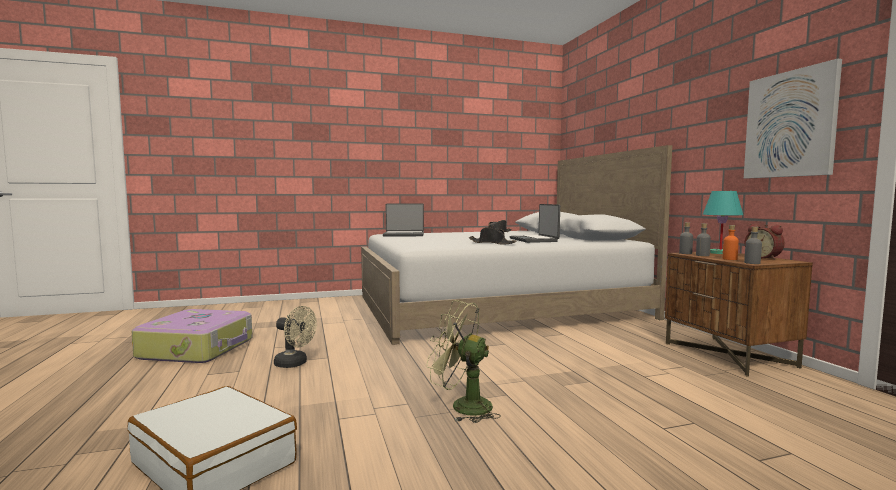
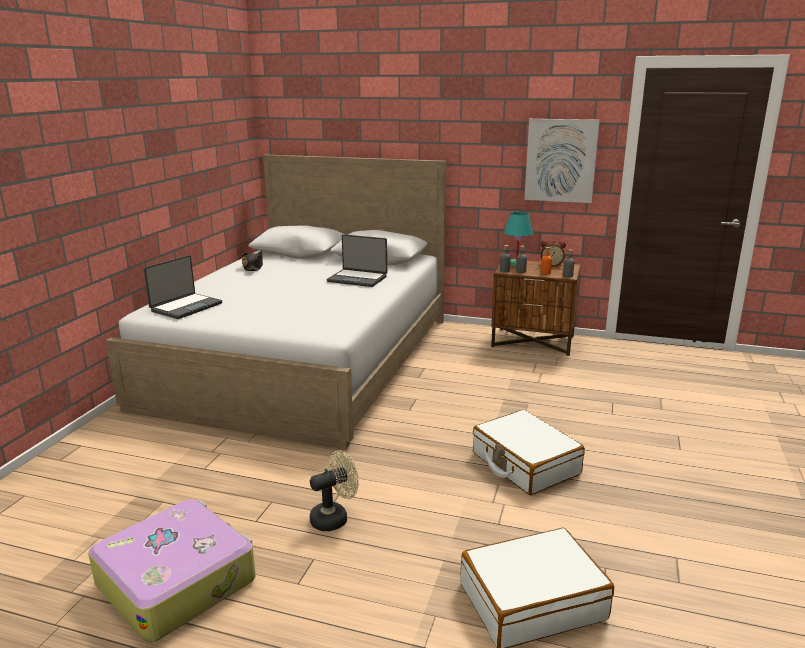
camera: 55 degrees left, 15 degrees up
(462, 406) = (525, 464): green fan -> white suitcase
(492, 243) = (353, 298): black hat -> none

